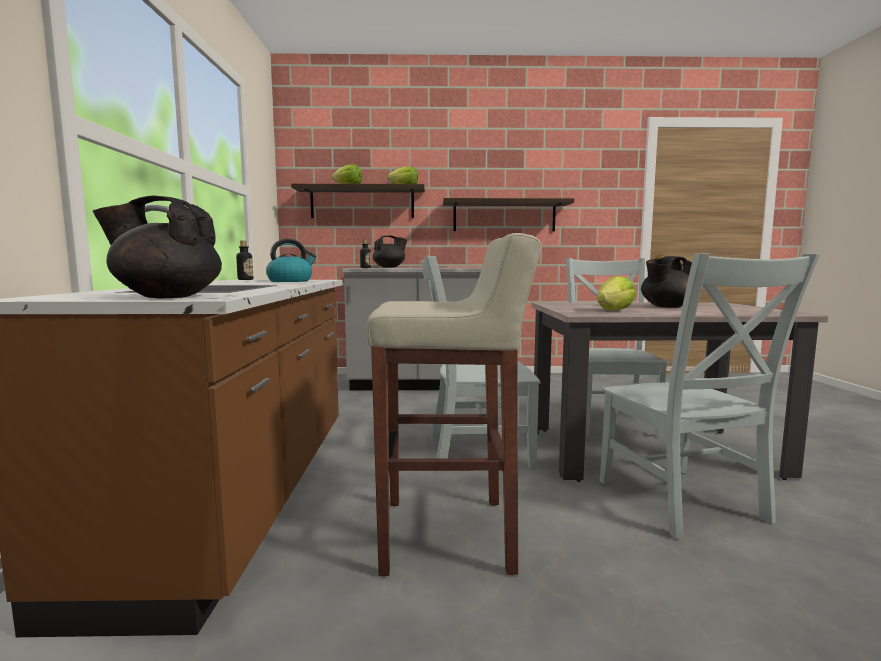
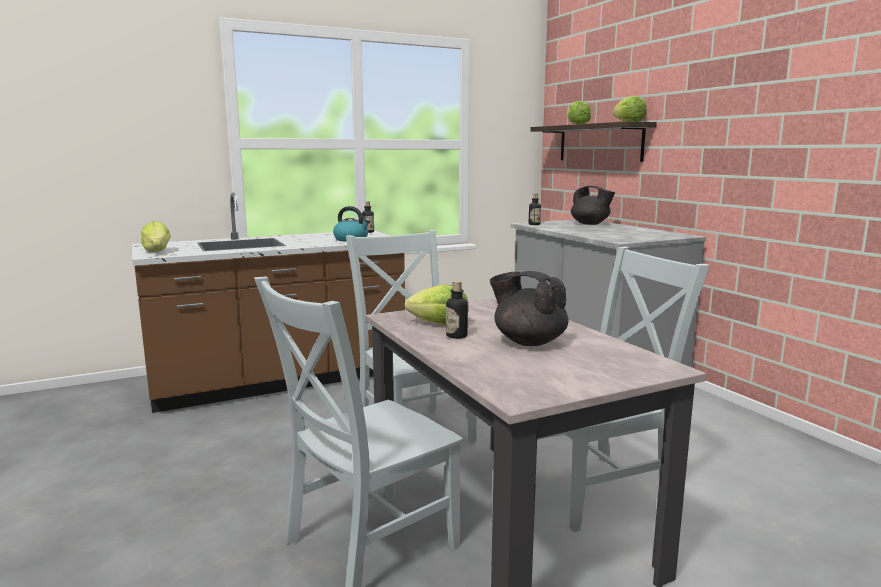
camera: 65 degrees right, 5 degrees up
(167, 297) = (157, 251): black teapot -> lettuce
(449, 535) = (258, 447): beige stool -> none
(504, 216) = (747, 161): shelf -> none
(650, 311) = (456, 336): none -> bottle

